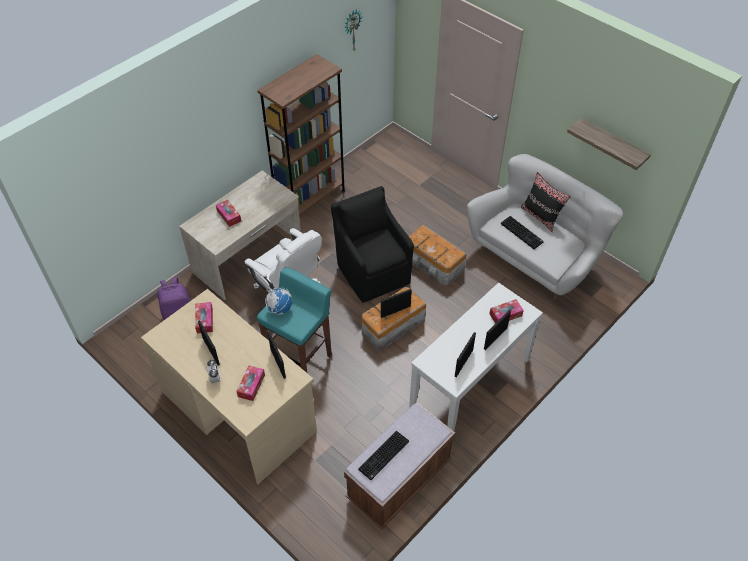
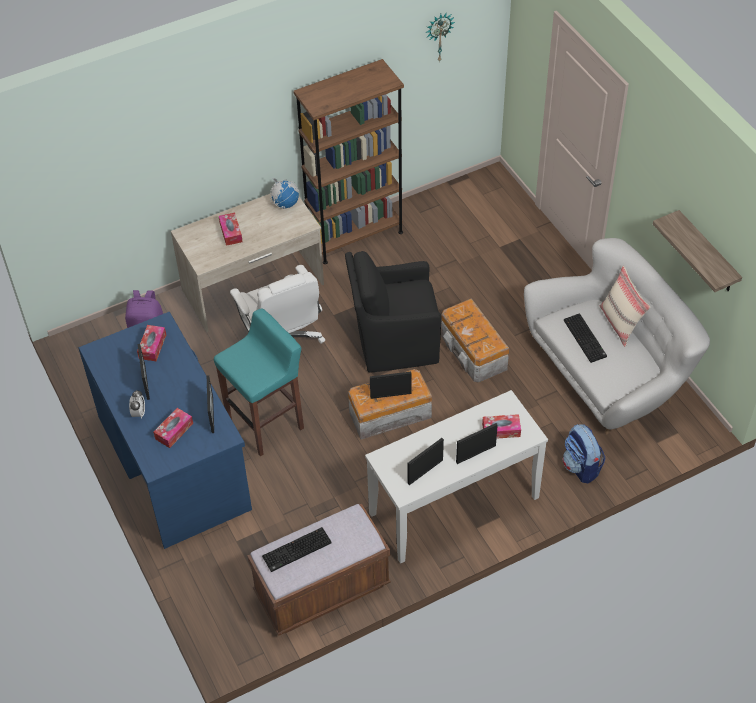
camera: 20 degrees right, 0 degrees up
(238, 410) = (174, 461): beige desk -> blue desk
(279, 308) = (242, 355): globe -> globe (285, 204)
(372, 272) = (394, 342): black armchair -> black armchair turned 90 degrees counterclockwise
(541, 216) = (620, 324): black pillow -> beige pillow
(548, 328) = (581, 467): none -> backpack

